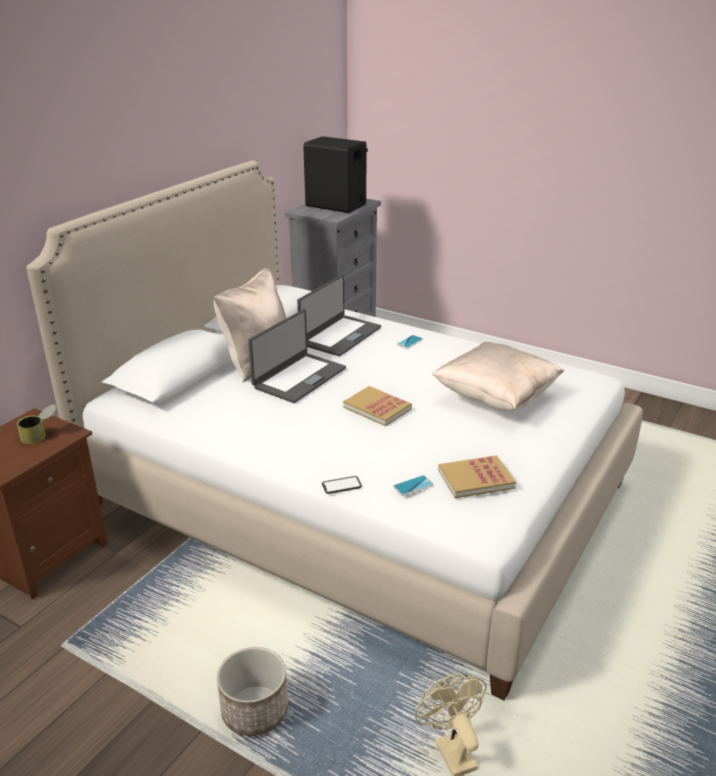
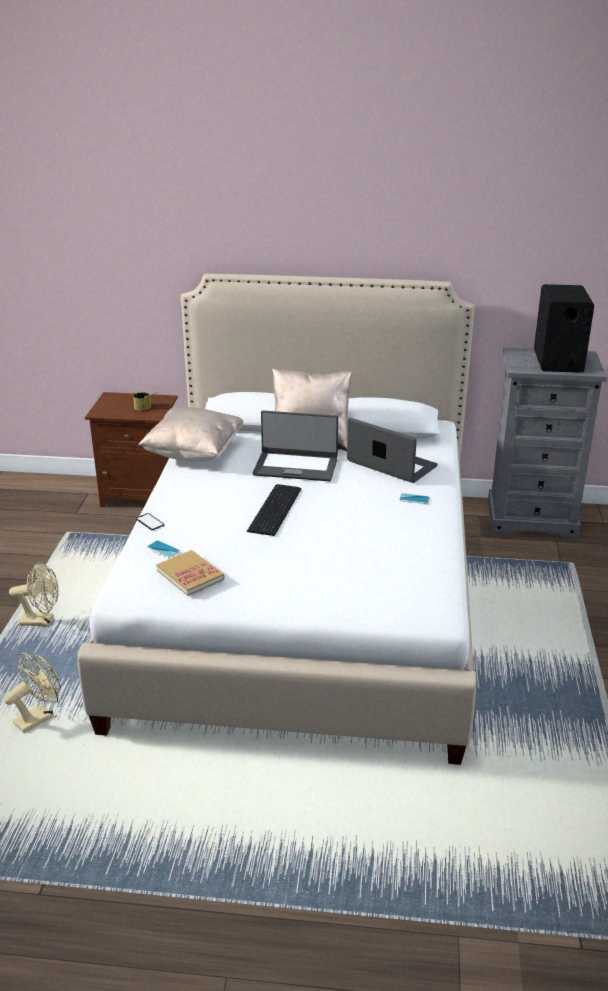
camera: 65 degrees right, 0 degrees up
(254, 711) = (42, 621): planter -> beige fan
(339, 336) = (391, 464): laptop -> laptop turned 150 degrees counterclockwise
(377, 408) = (273, 510): book -> keyboard
(495, 398) = (343, 563): beige pillow -> beige pillow (194, 453)

